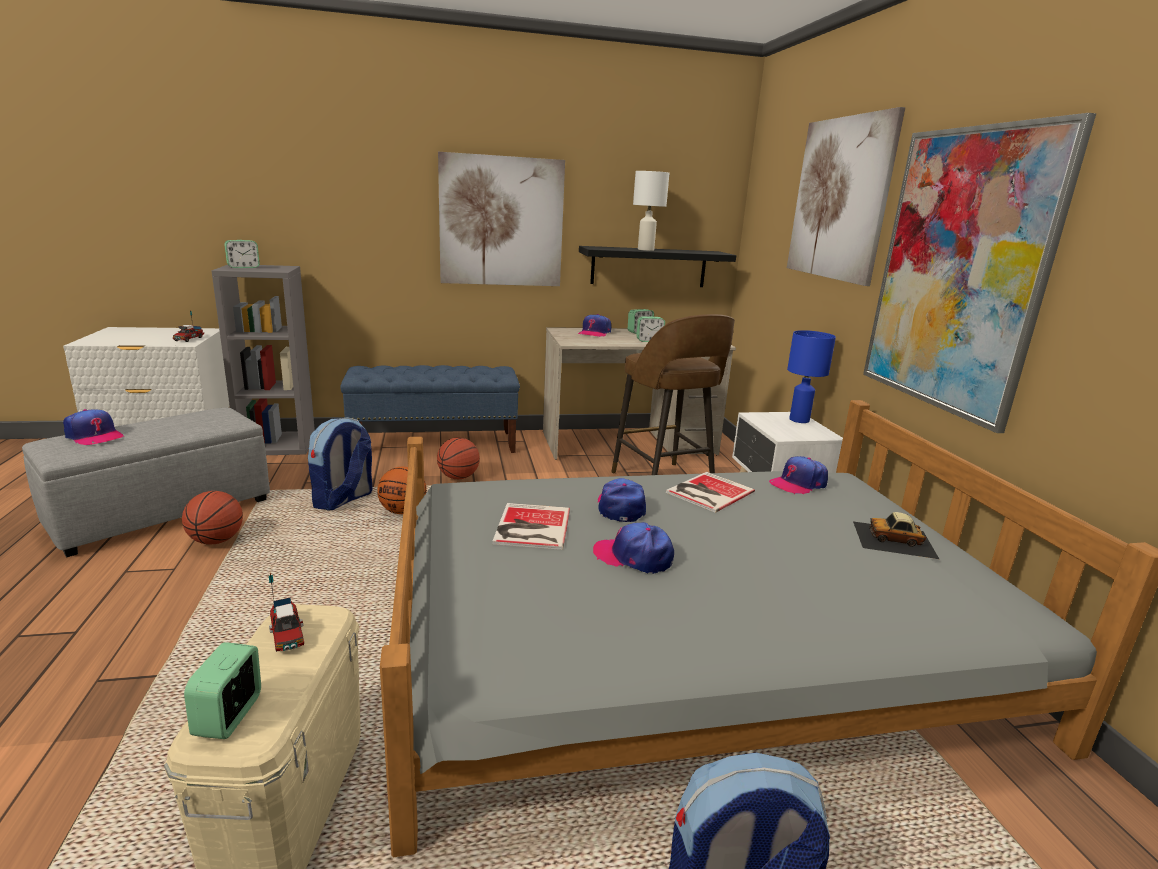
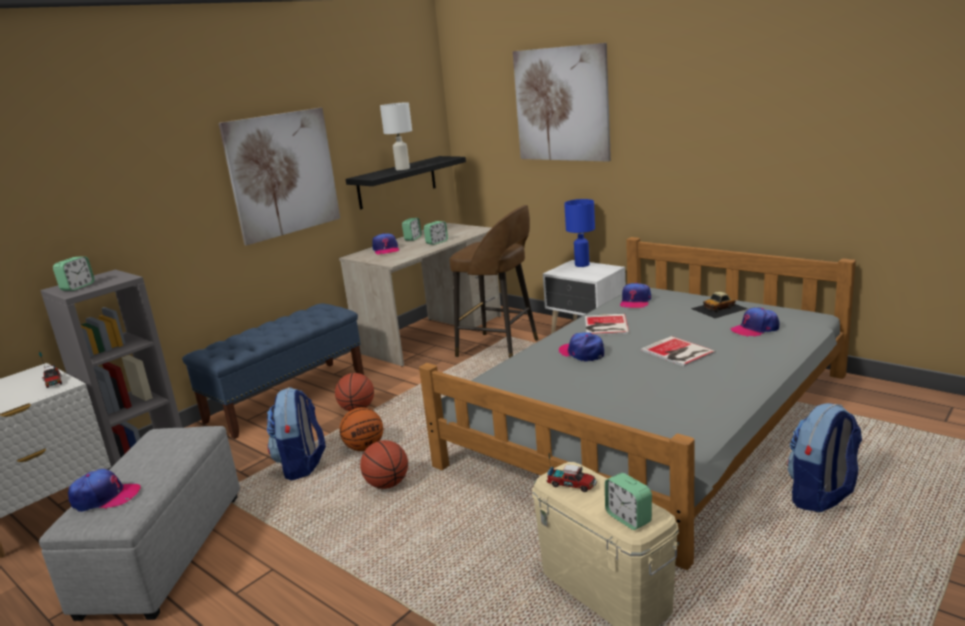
camera: 35 degrees left, 0 degrees up
(216, 541) = (262, 538): basketball -> basketball (387, 484)
(530, 527) = (563, 384): book -> book (677, 352)
(633, 556) = (638, 370): cap -> cap (755, 329)
(958, 271) = (682, 142): picture -> none

